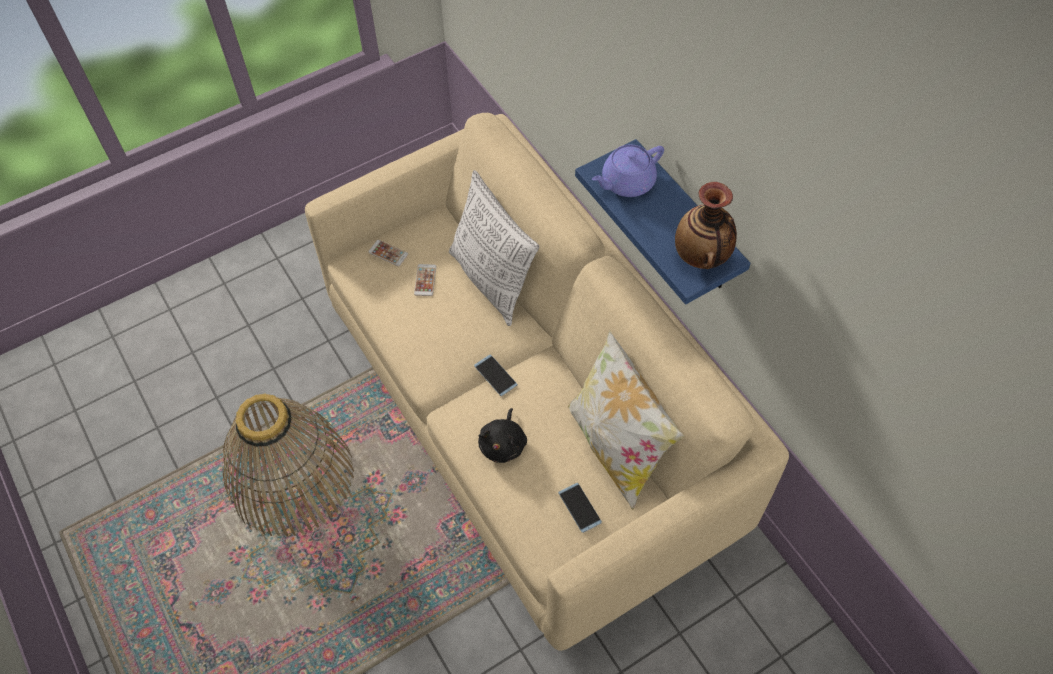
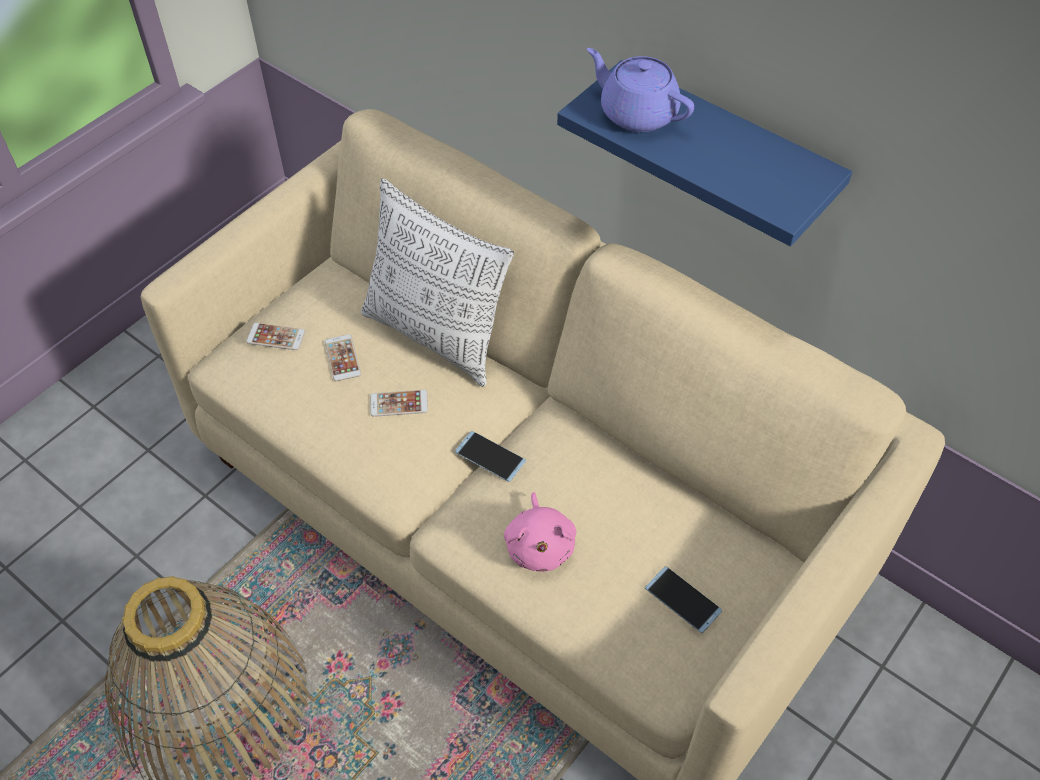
camera: 20 degrees left, 5 degrees down
(449, 322) = (399, 403): none -> phone
(503, 444) = (540, 545): black plush toy -> pink plush toy
(617, 448) = (696, 504): pillow -> none
(626, 182) = (636, 113): purple teapot -> purple teapot turned 90 degrees clockwise
(702, 256) = (785, 178): vase -> none

